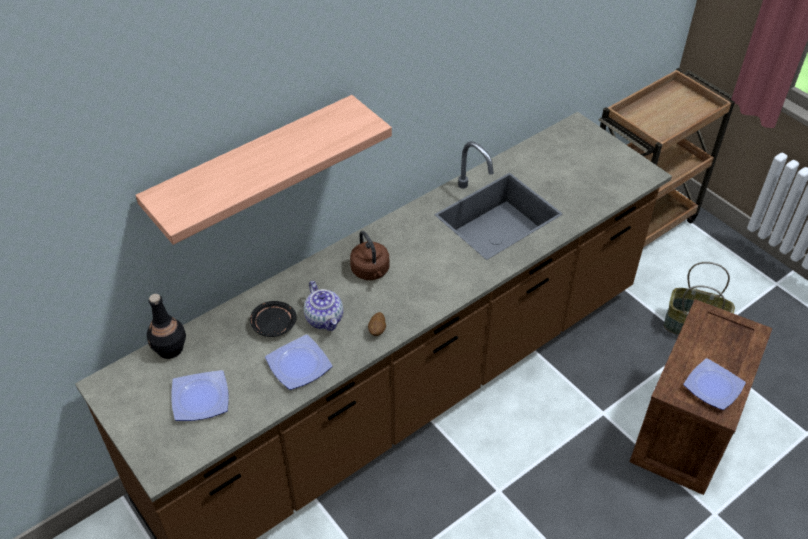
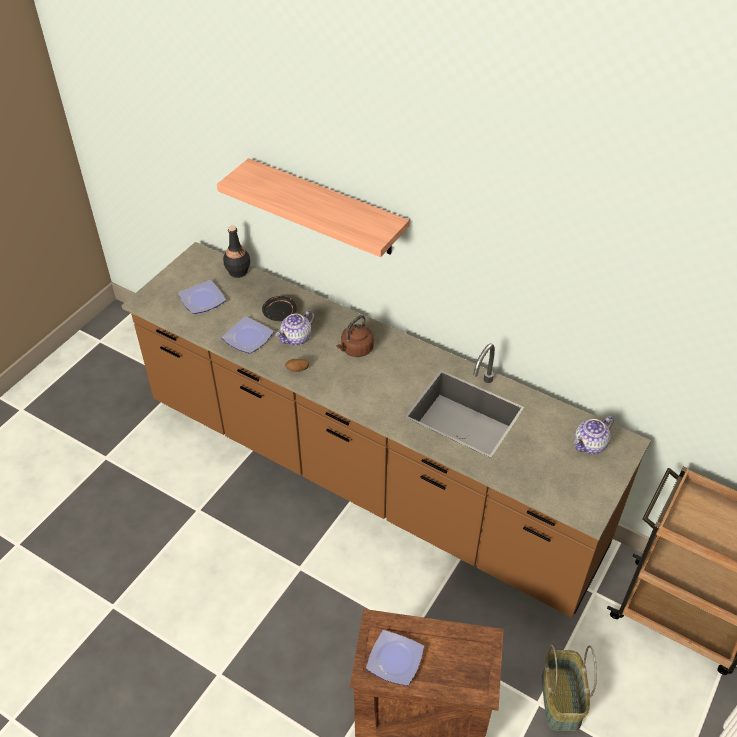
camera: 70 degrees right, 0 degrees up
(570, 147) = (590, 445): none -> teapot

